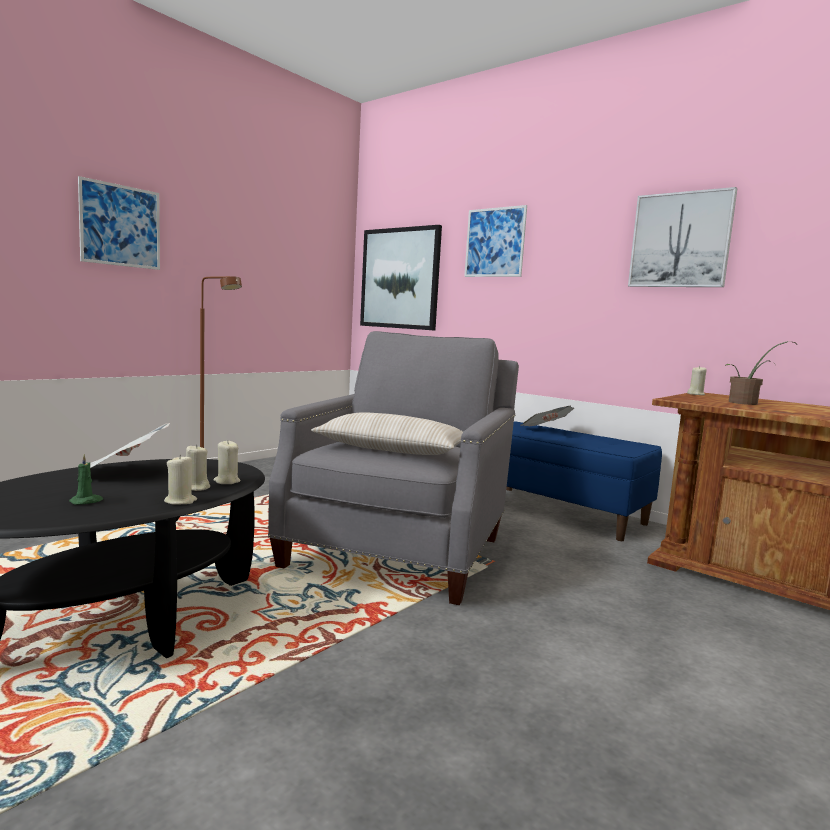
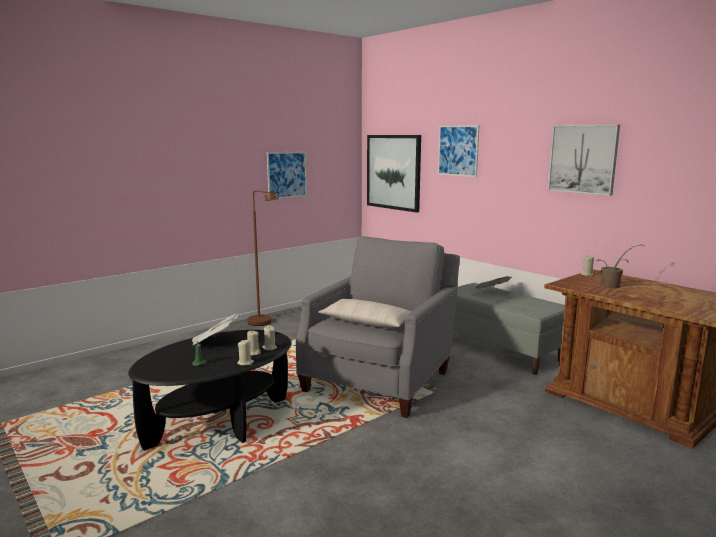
camera: 10 degrees right, 5 degrees up
(120, 225) = (200, 164): picture -> picture (287, 175)
(559, 511) = (500, 350): blue bench -> grey bench

